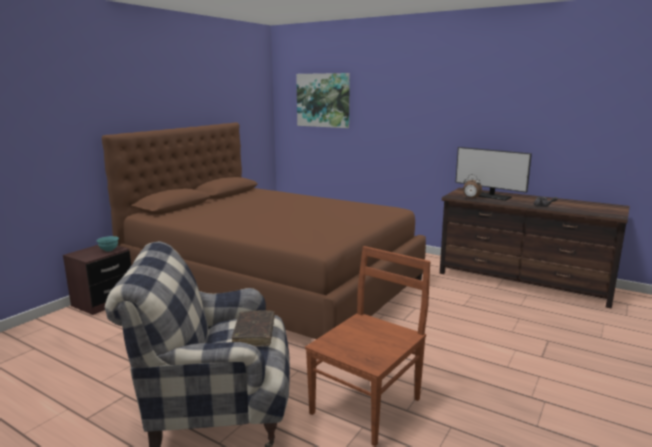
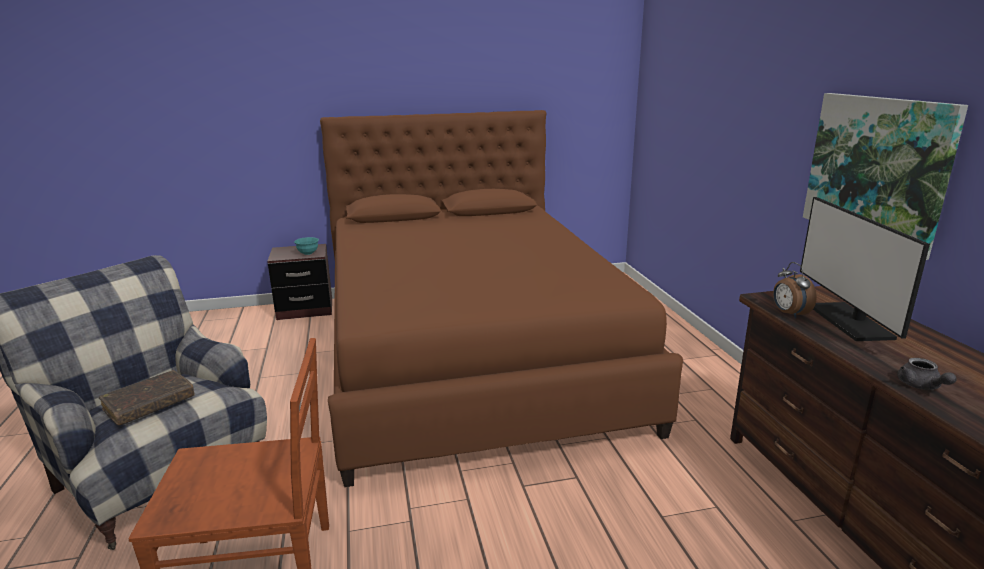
camera: 45 degrees right, 5 degrees up
(323, 100) = (685, 80): picture -> picture (877, 169)

